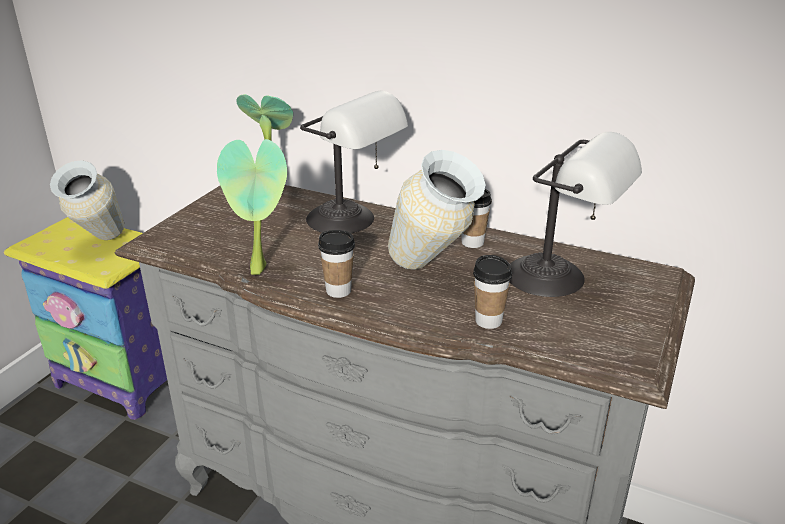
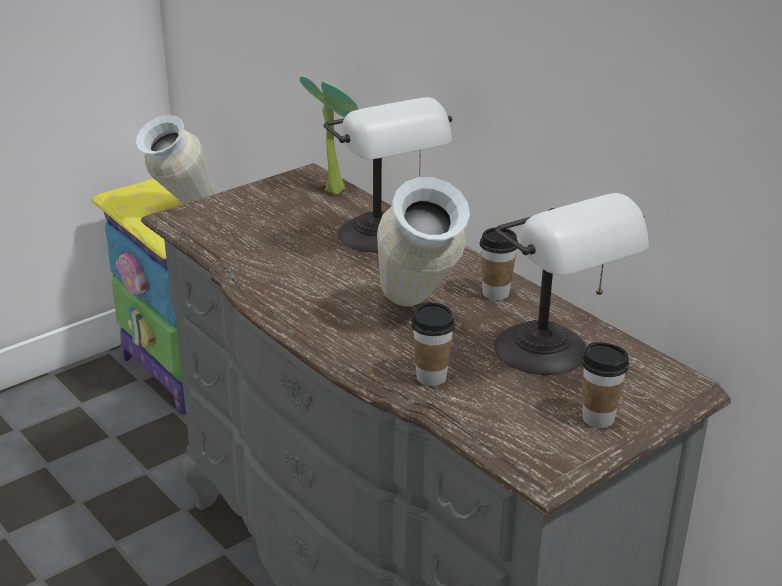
camera: 25 degrees right, 0 degrees up
(261, 270) = (253, 269): potted plant -> none
(338, 291) = (309, 308): cup -> cup (598, 418)

